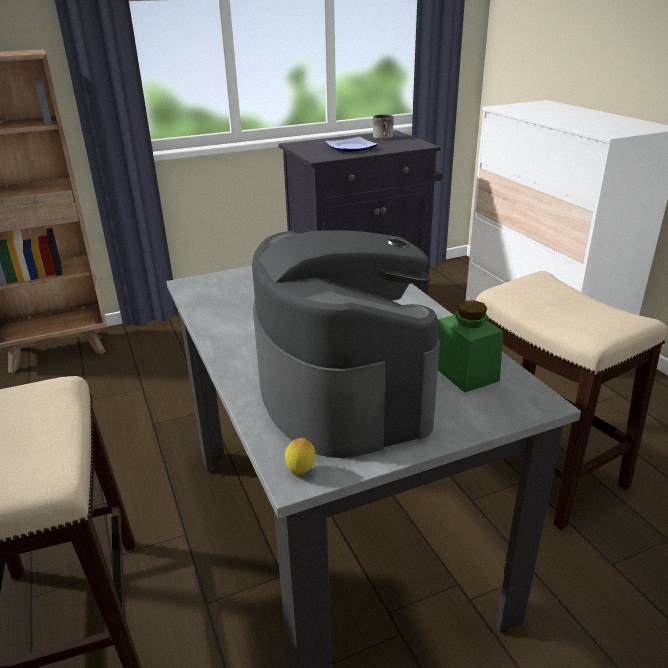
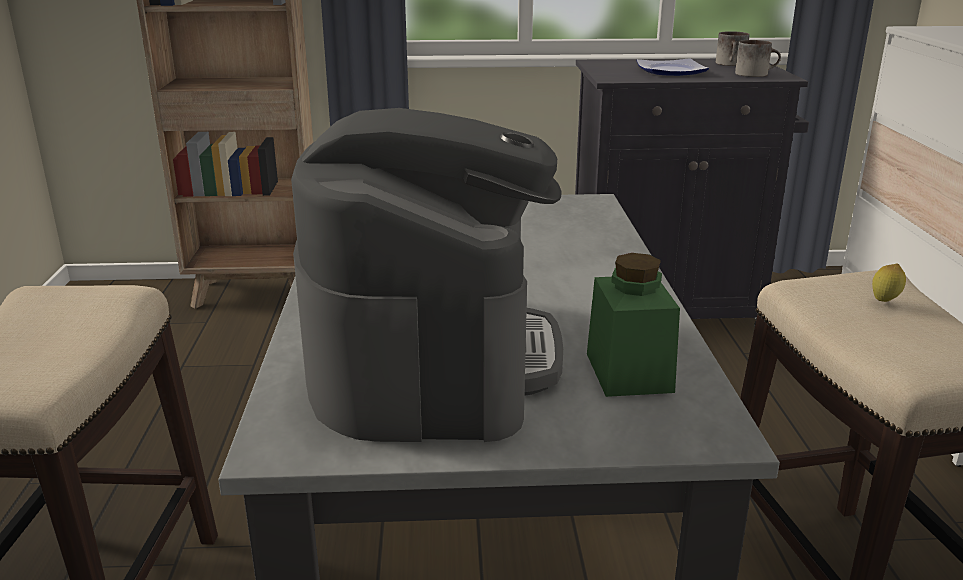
camera: 20 degrees right, 5 degrees down
(301, 472) = (286, 443): lemon -> lemon (884, 301)
(405, 144) = (755, 74): none -> mug

